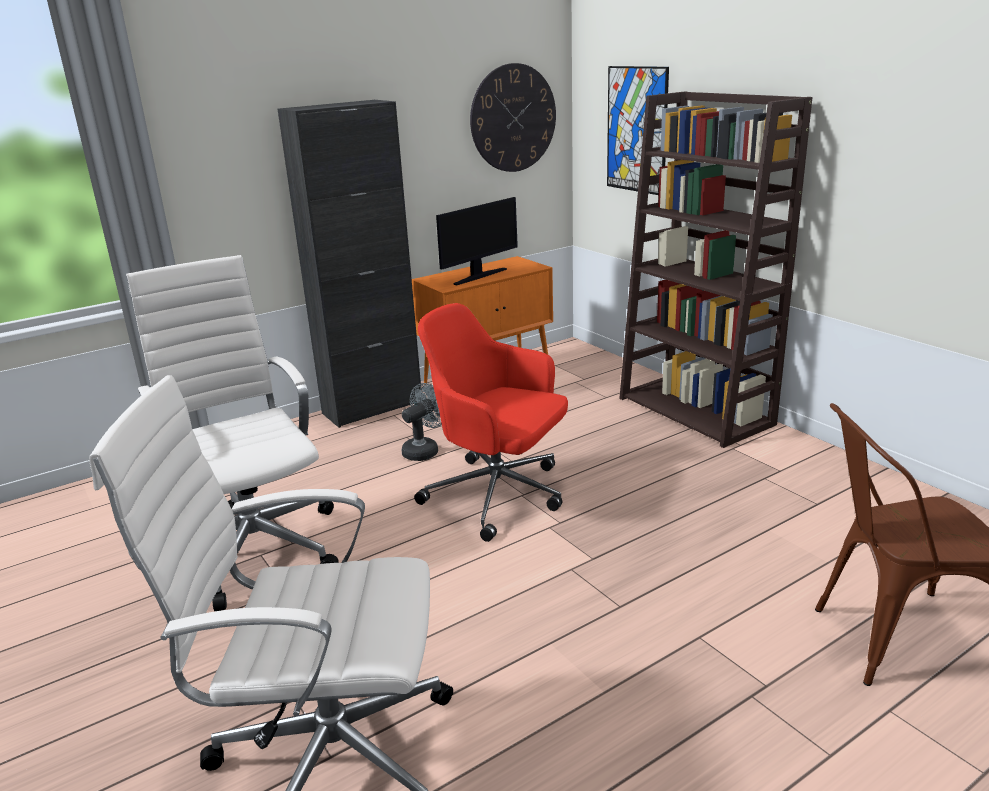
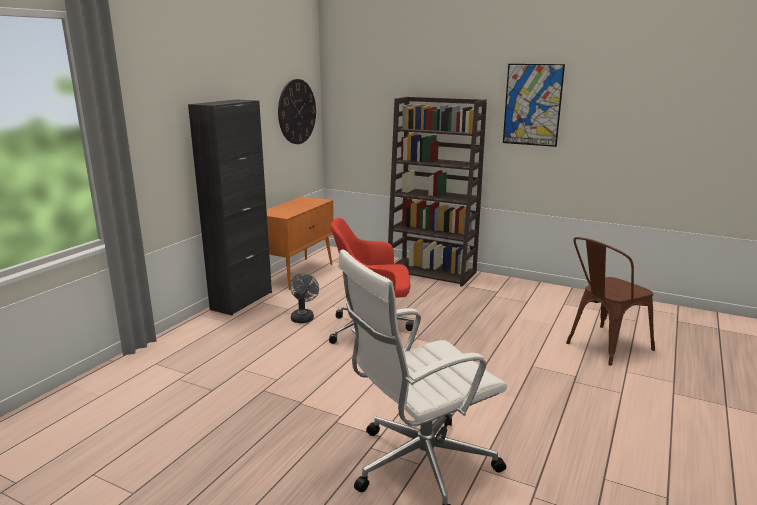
camera: 30 degrees left, 5 degrees down
(255, 547) = (254, 387): white office chair -> none
(479, 276) = (296, 208): monitor -> none
(636, 130) = (372, 118): picture -> picture (532, 105)

